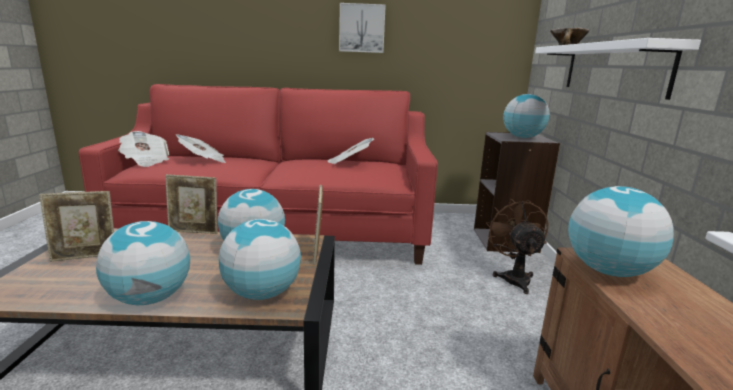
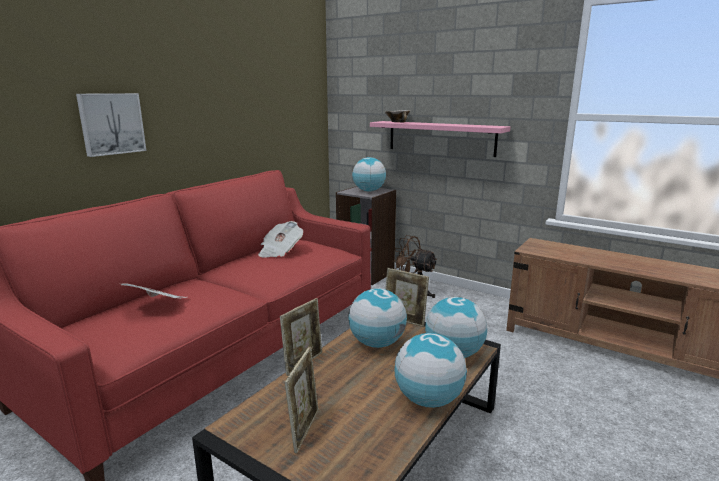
camera: 55 degrees left, 0 degrees up
(146, 161) = (92, 338): newspaper -> none
(362, 28) = (211, 111): picture -> picture (111, 123)
(608, 271) = (547, 252): globe -> none
(613, 68) = (440, 138): white shelf -> pink shelf

